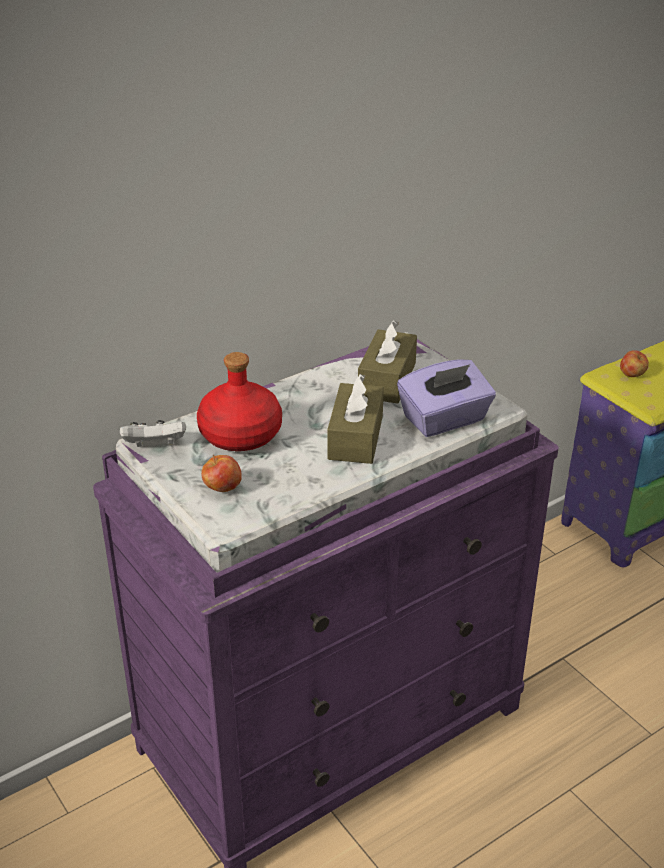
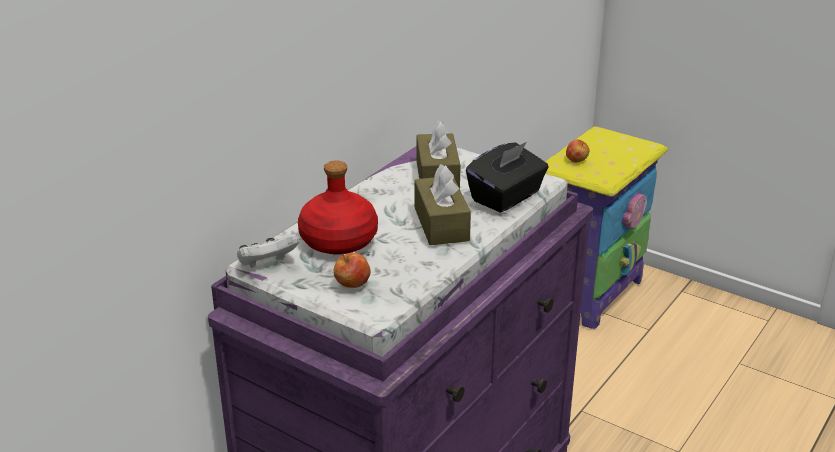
camera: 20 degrees left, 5 degrees down
(444, 420) = (506, 197): purple tissue box -> black tissue box

